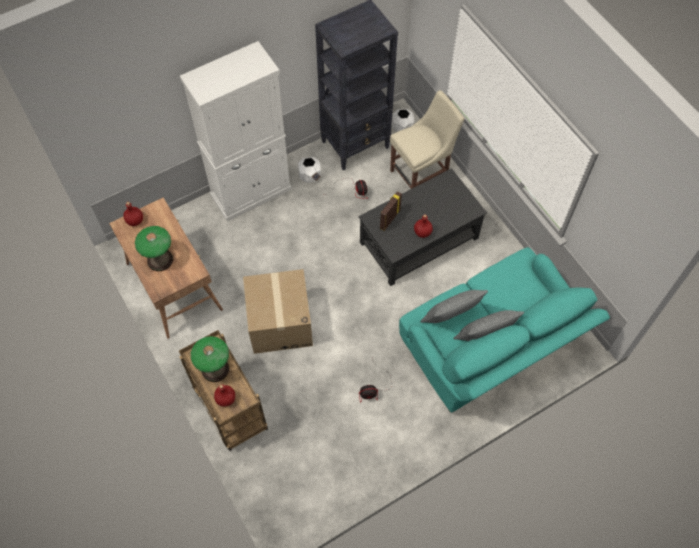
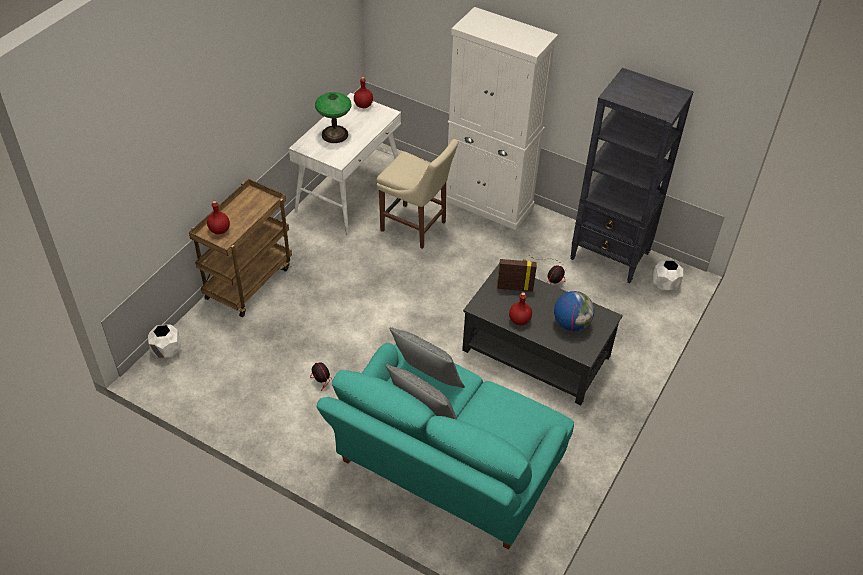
camera: 60 degrees right, 15 degrees down
(173, 286) = (349, 194): brown desk -> white desk
(215, 369) = (246, 211): table lamp -> none
(280, 322) = (360, 281): cardboard box -> none
(310, 176) = (542, 237): white planter -> white planter (167, 351)
(421, 174) = (620, 323): beige chair -> beige chair (416, 227)
(443, 202) = (571, 324): none -> globe

